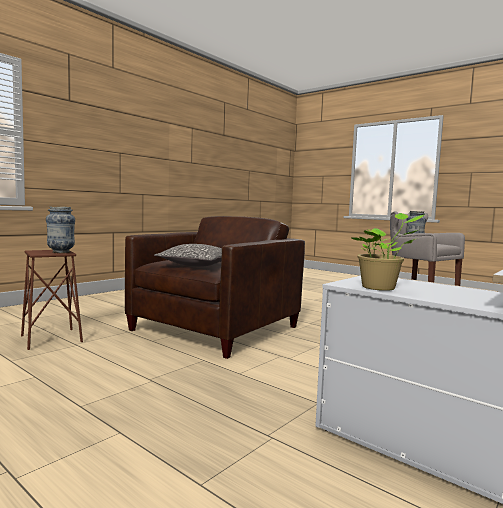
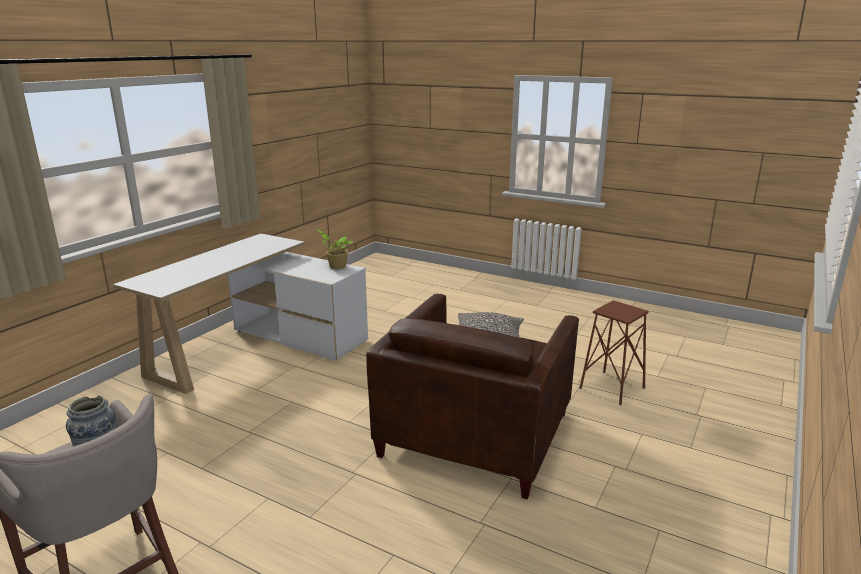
camera: 170 degrees right, 15 degrees up
(61, 252) = (608, 310): vase -> none

